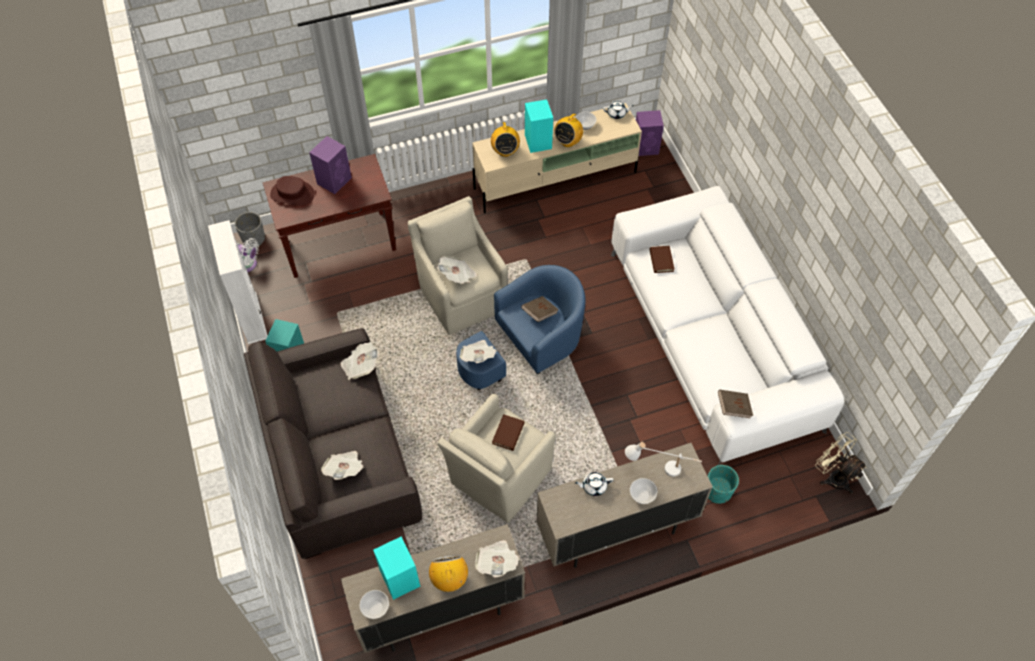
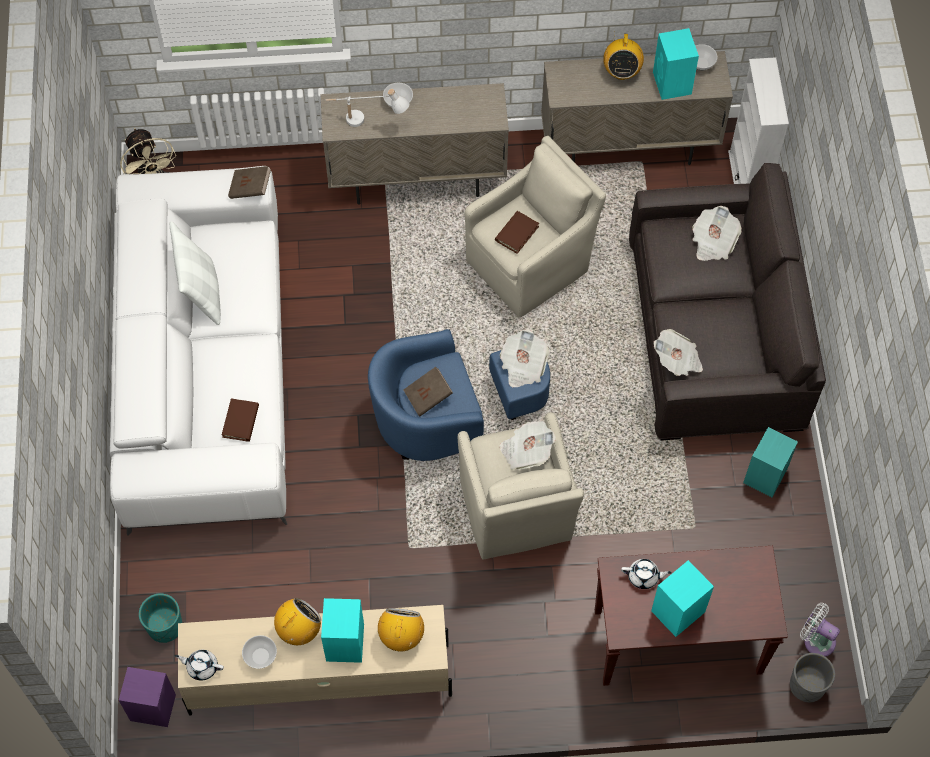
camera: 165 degrees left, 5 degrees up
(252, 318) = (815, 548): white bookcase -> white bookcase (746, 182)
(292, 194) = (743, 602): brown hat -> none
(335, 180) = (677, 612): purple speaker -> turquoise speaker
(497, 562) = (569, 75): newspaper -> none
(593, 486) = (446, 122): white teapot -> white teapot (644, 577)
(718, 491) = (287, 193): turquoise planter -> turquoise planter (165, 626)
(733, 340) = (201, 293): none -> white pillow

